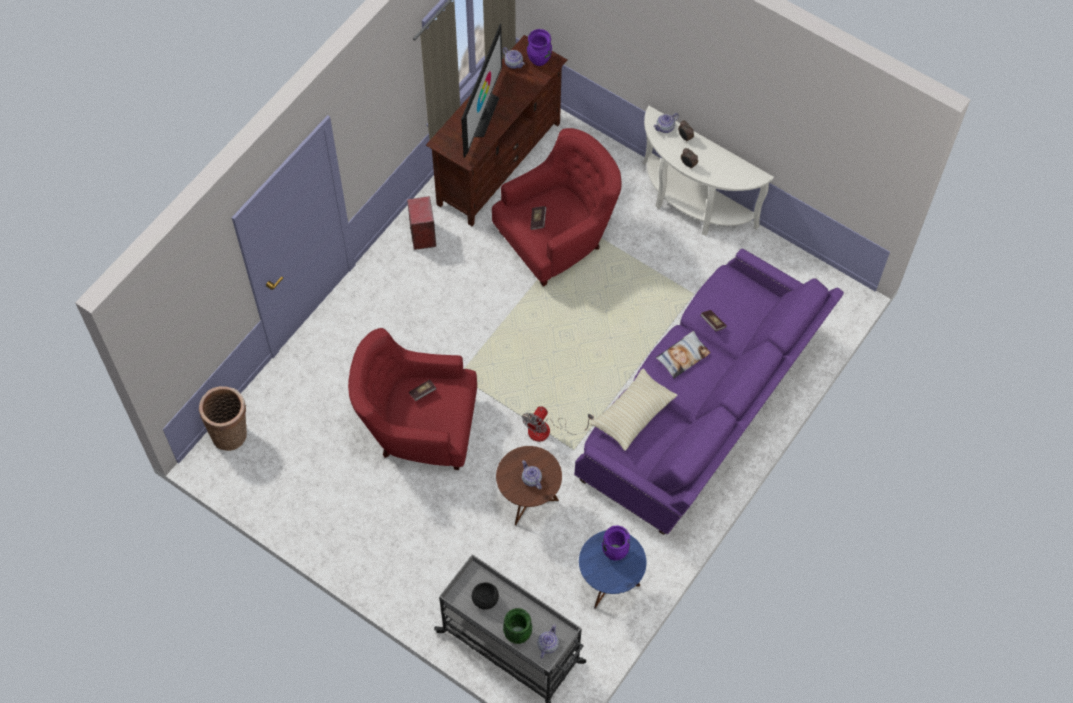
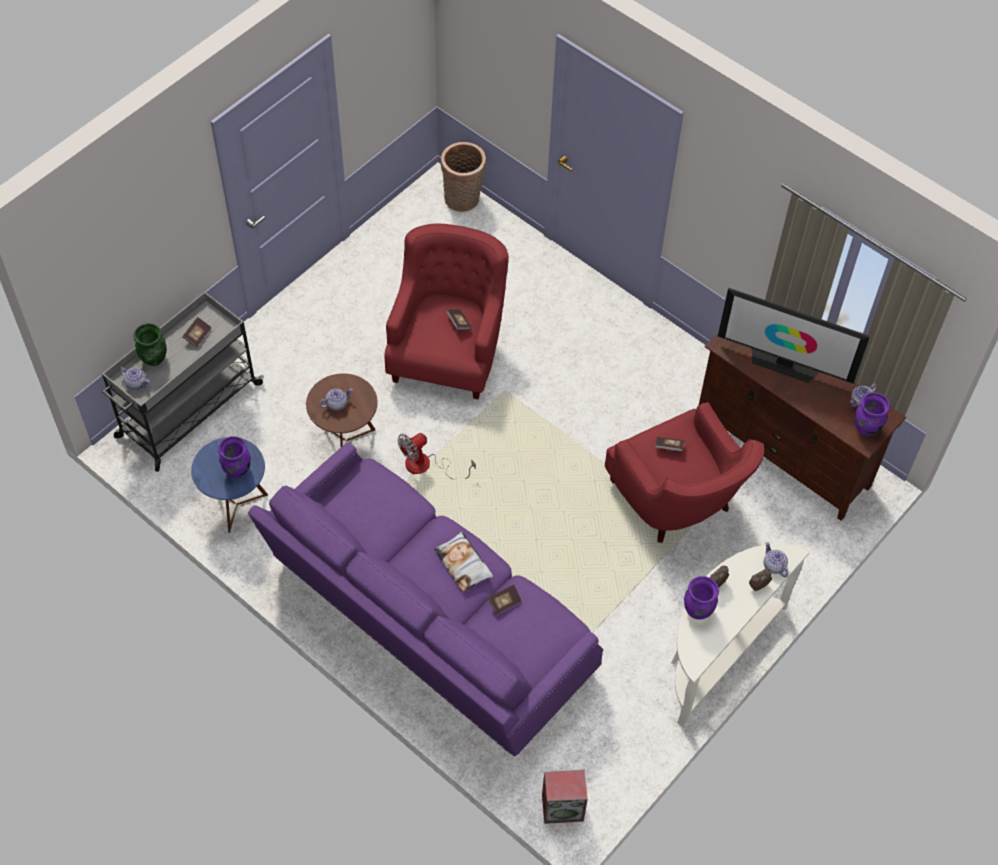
camera: 95 degrees right, 5 degrees down
(422, 235) = (686, 370): speaker -> speaker (563, 807)
(485, 599) = (197, 335): black bowl -> book
(547, 430) = (427, 466): fan -> fan turned 75 degrees counterclockwise
(633, 414) = (395, 504): beige pillow -> none
(713, 175) = (698, 611): none -> purple vase

